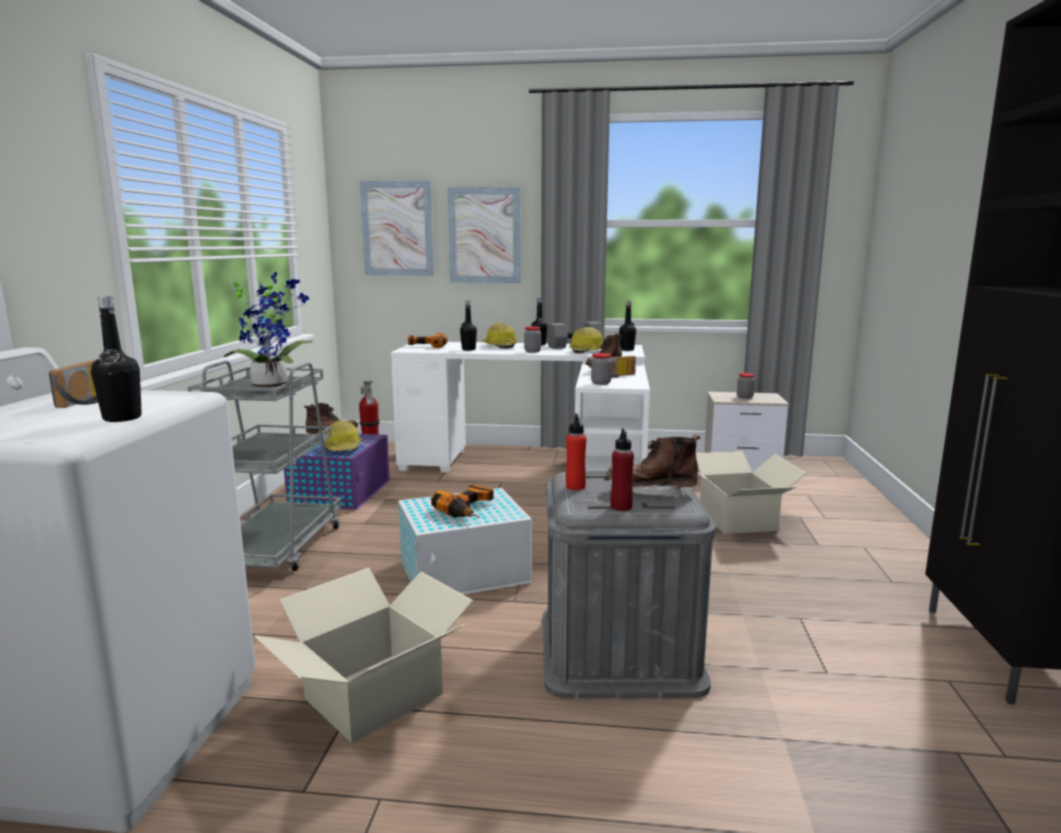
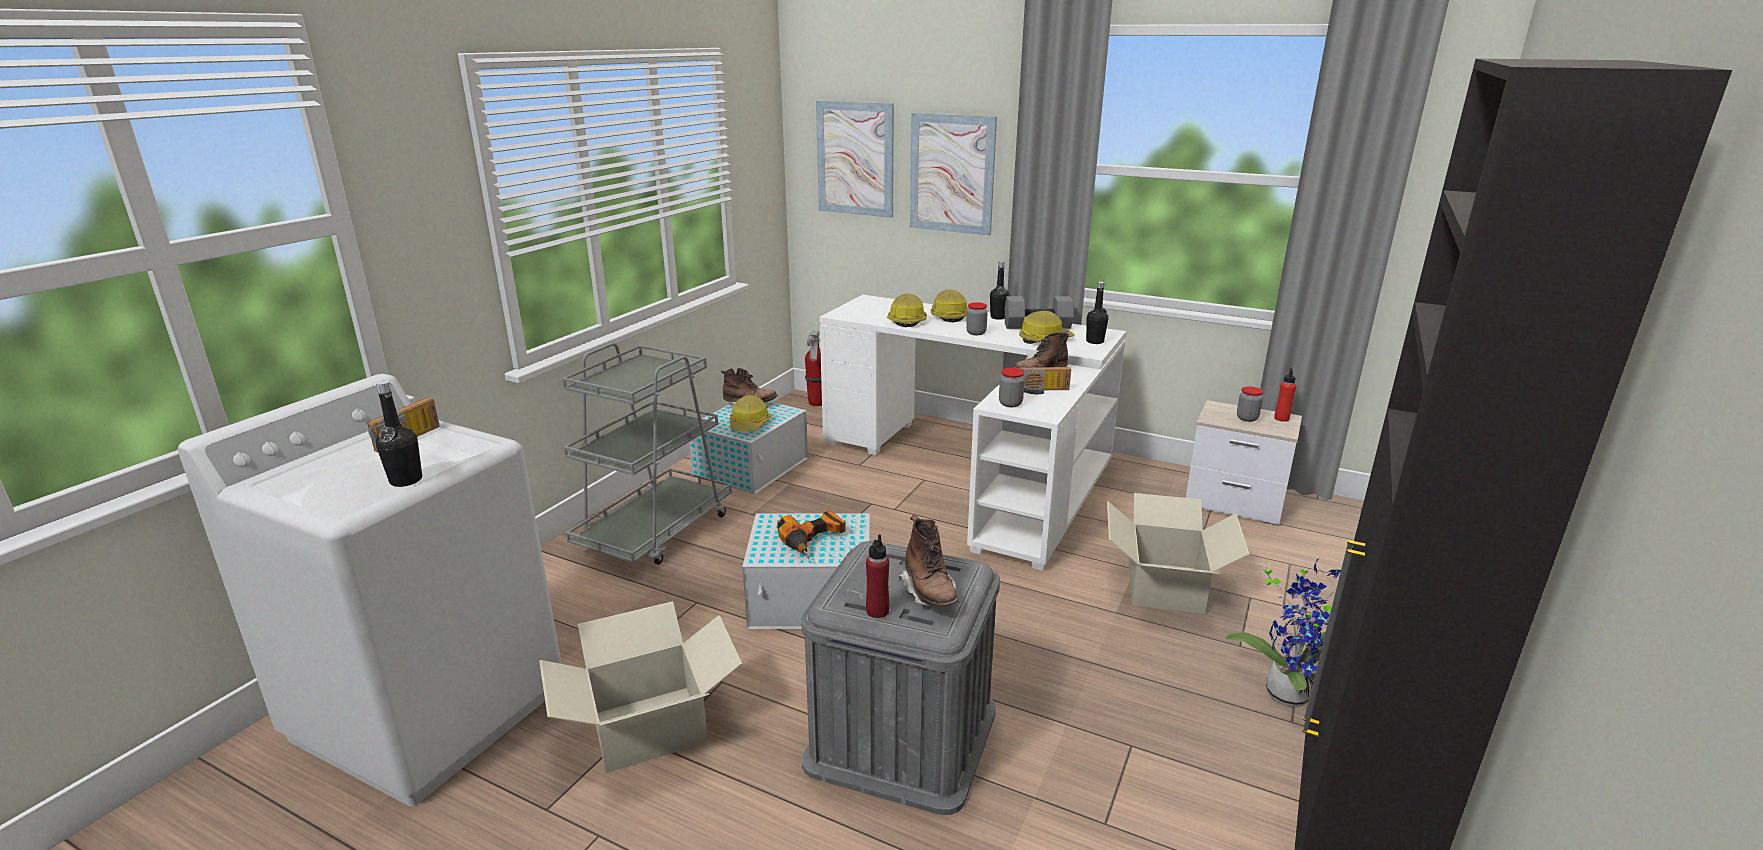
camera: 20 degrees right, 10 degrees up
(273, 387) = (646, 380): potted plant -> potted plant (1288, 692)
(341, 492) = (752, 467): purple storage box -> white storage box
(428, 345) = (869, 307): power drill -> none
(468, 349) = (907, 320): black bottle -> hard hat
(575, 486) = (859, 569): red bottle -> red bottle (1281, 418)
(651, 491) = (929, 594): brown boot -> brown boot turned 135 degrees counterclockwise

